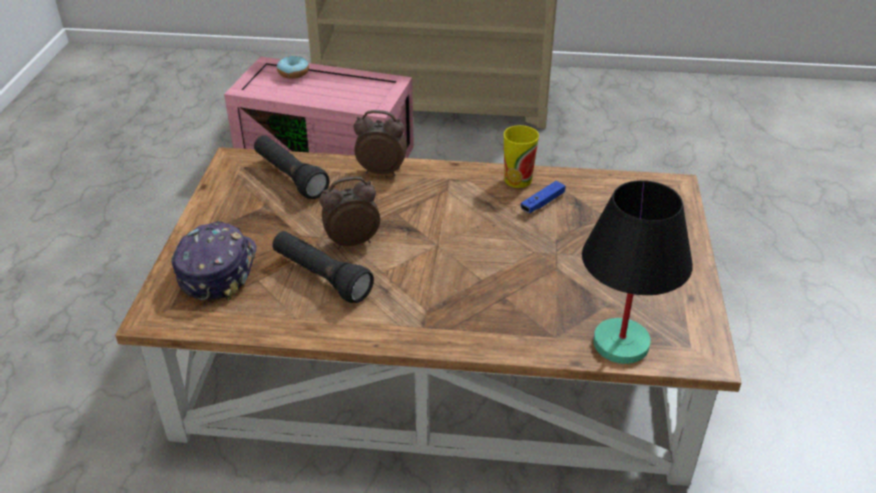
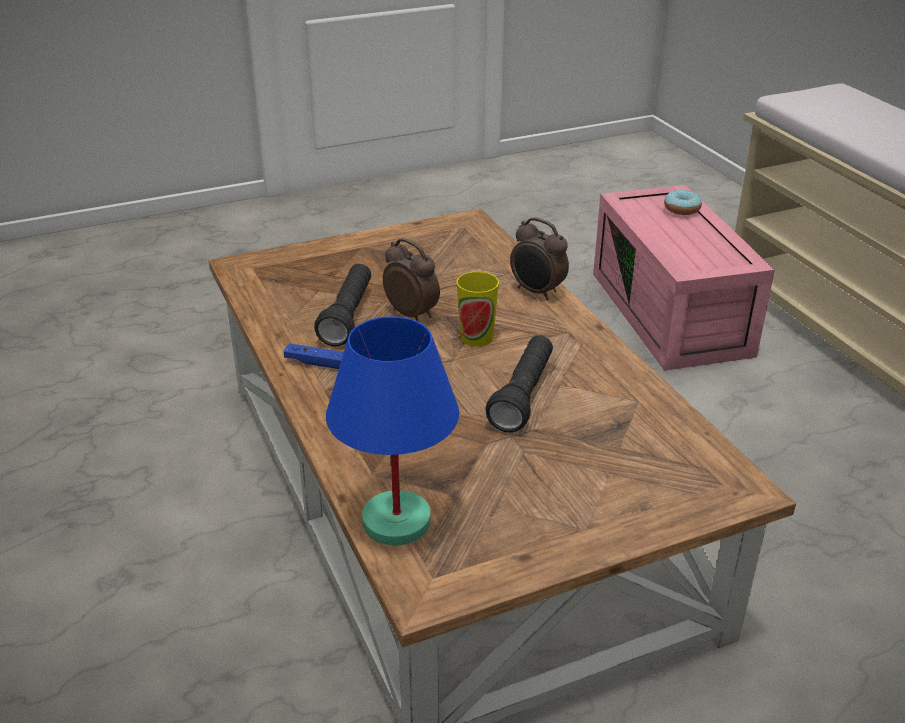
camera: 60 degrees right, 5 degrees down
(217, 269) = (315, 268): cap -> none
(290, 177) = (473, 253): black flashlight -> black flashlight (523, 396)
(381, 171) = (537, 292): alarm clock -> alarm clock turned 150 degrees clockwise
(518, 180) = (617, 373): cup -> cup (476, 337)
(542, 203) = (592, 401): blue game controller -> blue game controller (318, 363)
(621, 344) = (395, 522): black table lamp -> blue table lamp

